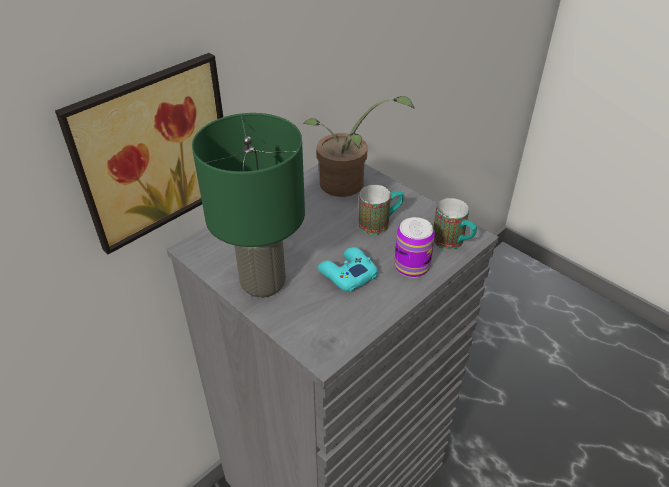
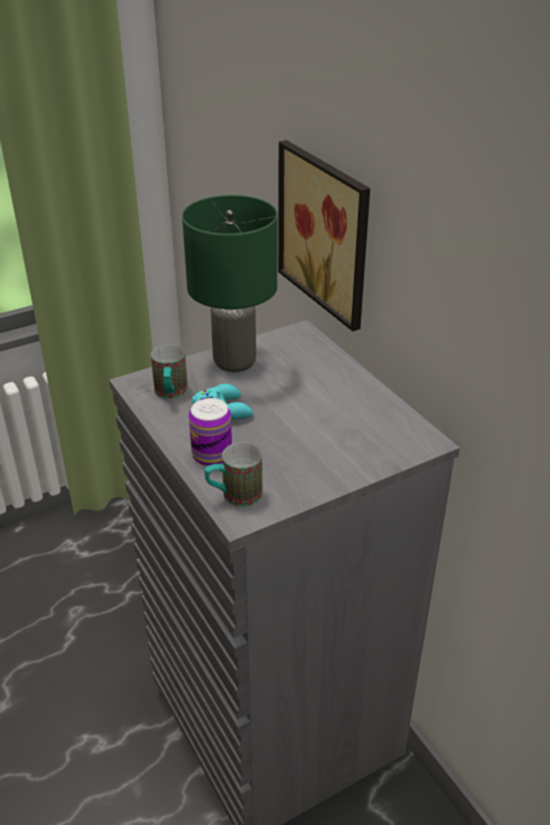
camera: 105 degrees right, 5 degrees down
(347, 186) = (374, 436): potted plant -> none
(380, 224) = (292, 448): mug -> mug (170, 394)

